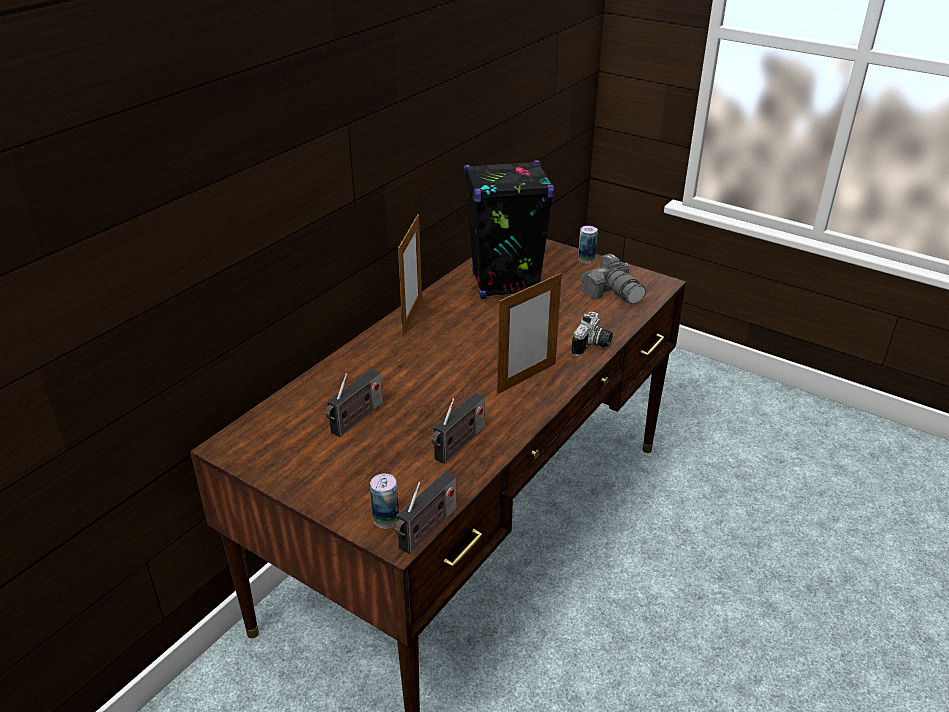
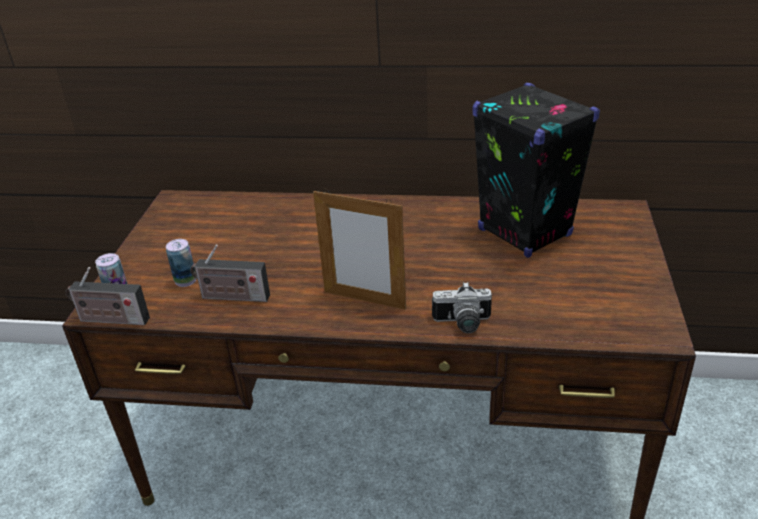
camera: 65 degrees right, 0 degrees up
(355, 420) = (236, 236): radio -> none
(412, 316) = (410, 206): picture frame -> none
(586, 259) = (643, 264): can -> can (185, 280)
(613, 293) = (592, 305): camera -> none

